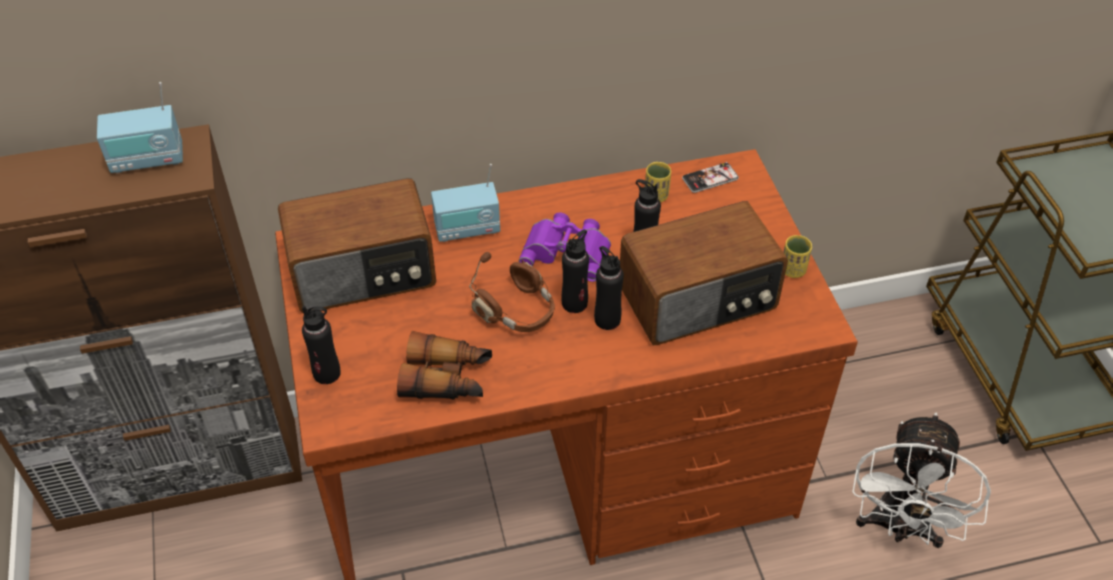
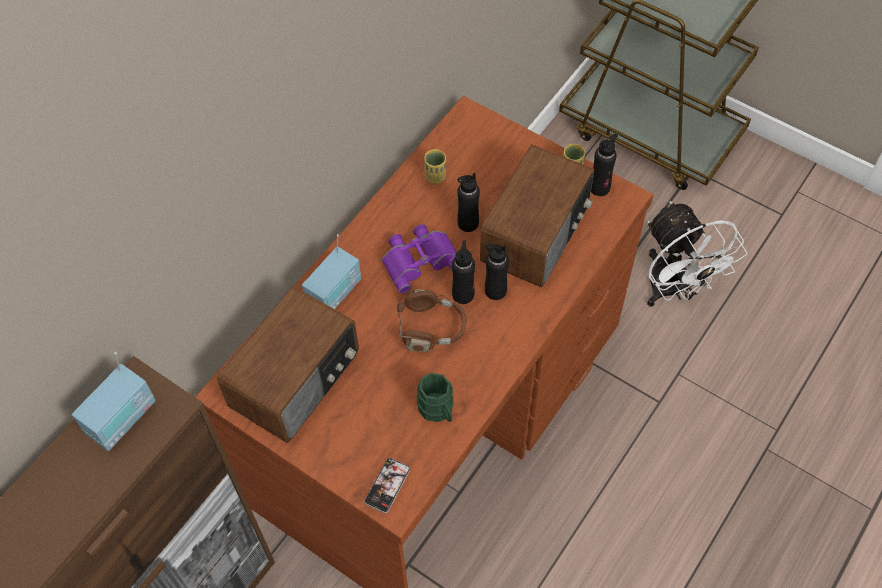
camera: 40 degrees left, 10 degrees up
(327, 373) = (354, 471): black bottle -> black bottle (599, 188)
(447, 378) = (438, 411): binoculars -> green mug
(710, 178) = (457, 138): phone -> phone (387, 485)

